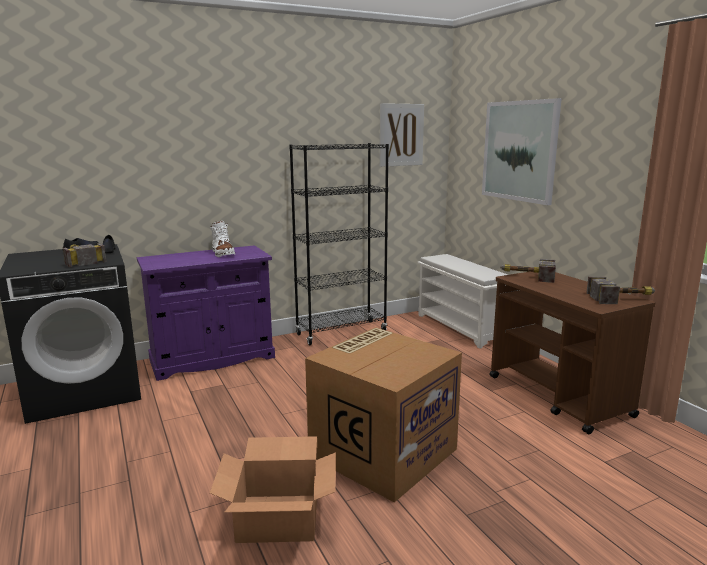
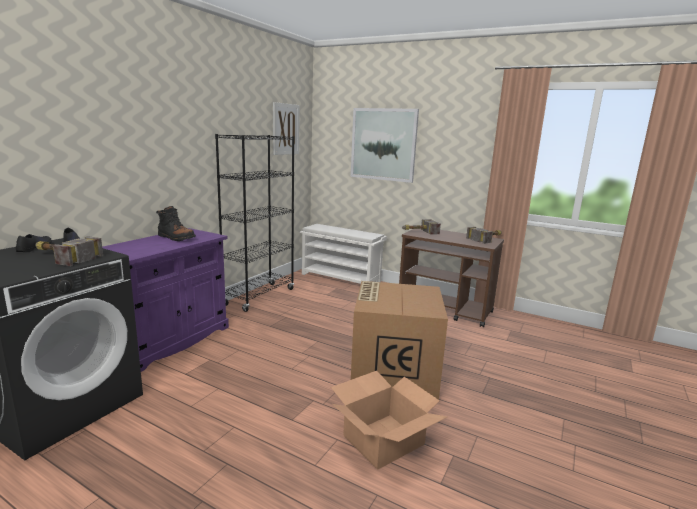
camera: 35 degrees left, 0 degrees up
(223, 254) = (176, 238): white boot -> black boot

